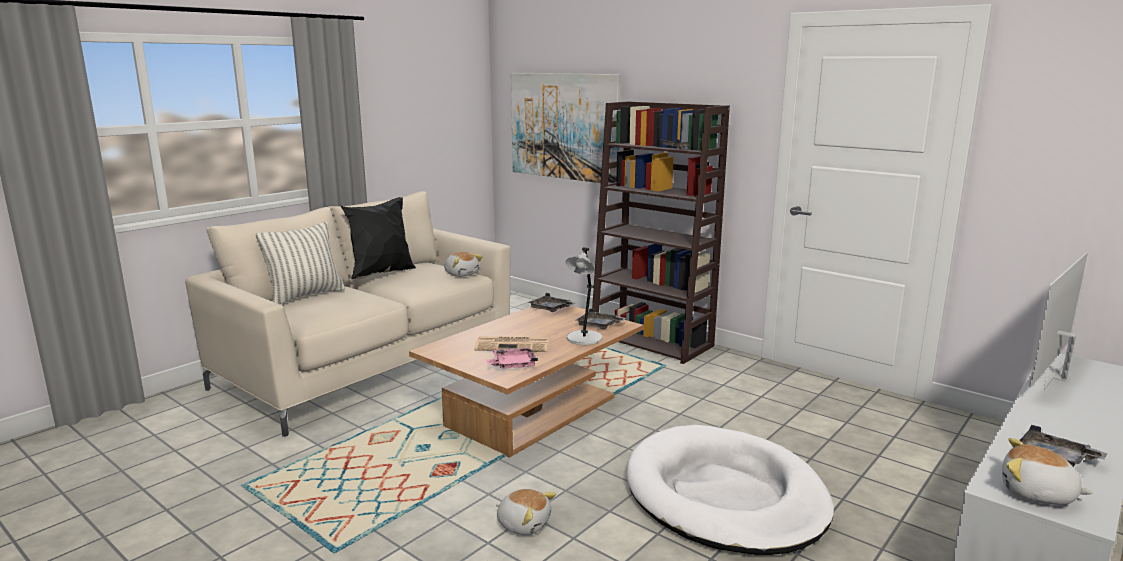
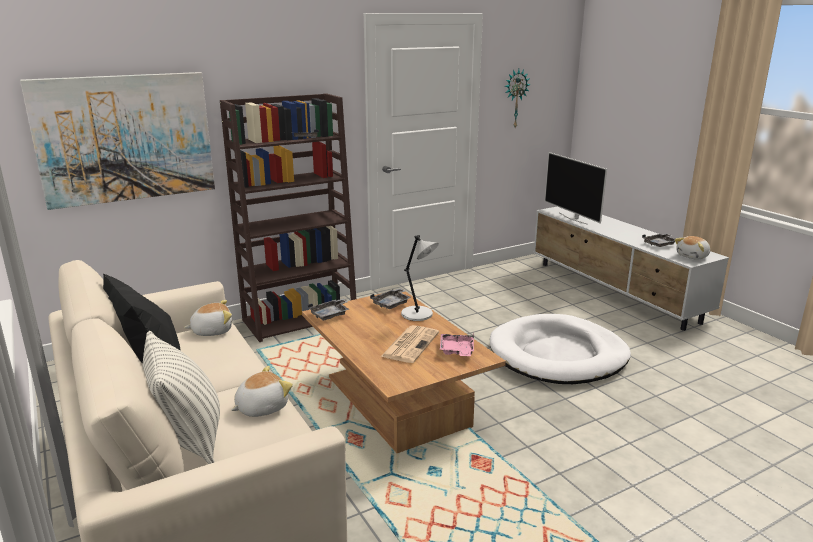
camera: 70 degrees left, 5 degrees up
(524, 523) = (574, 436): plush toy -> plush toy (261, 407)
(1056, 149) = (515, 98): none -> wall clock

